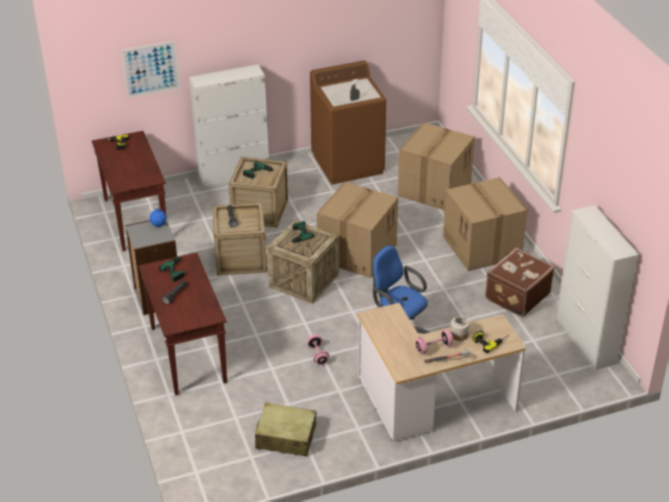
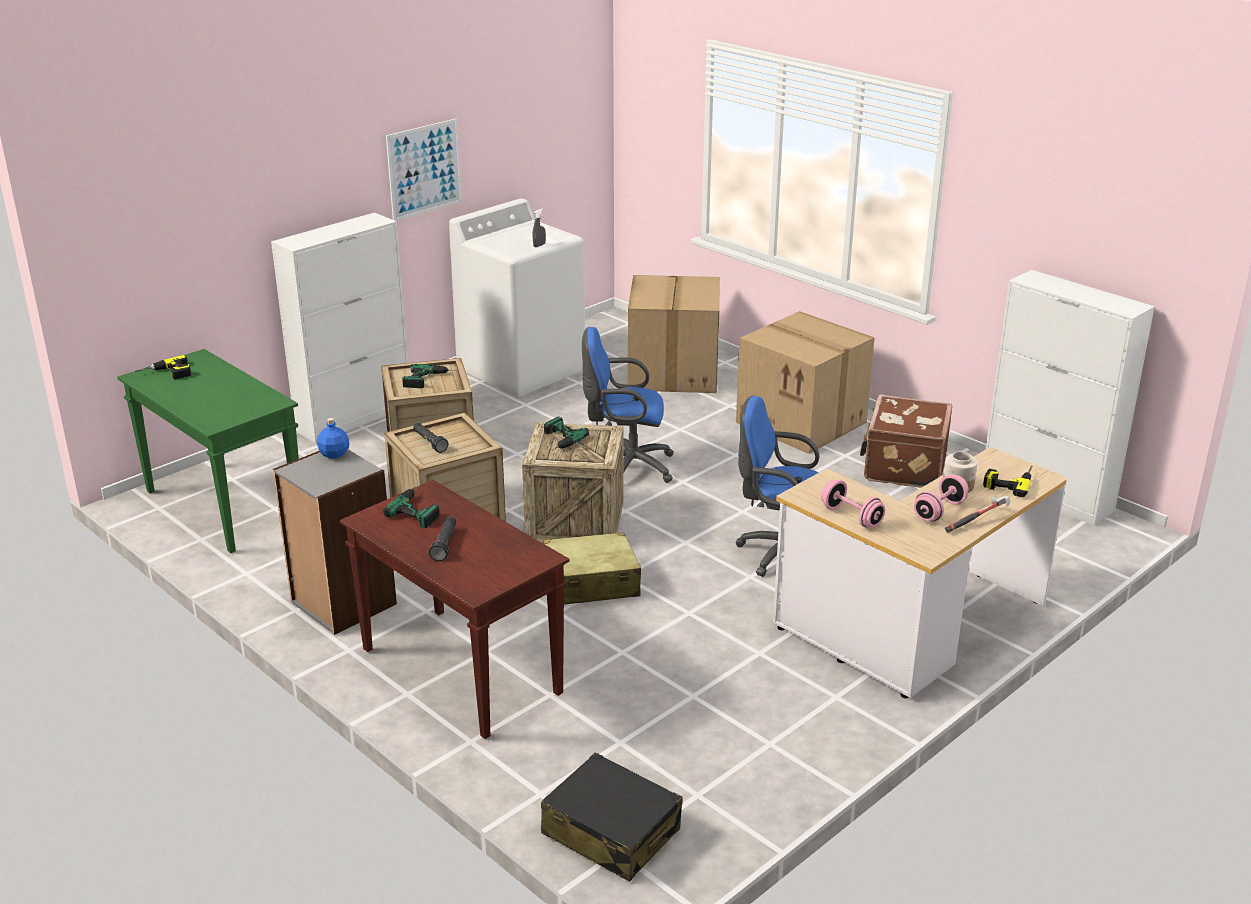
camera: 25 degrees left, 10 degrees down
(135, 220) = (222, 507): brown console table -> green console table
(150, 69) = (207, 231): picture -> picture (424, 169)
(199, 462) = (611, 832): none -> black suitcase
(286, 437) = (730, 745): beige suitcase -> beige suitcase (590, 583)
(318, 355) = (682, 613): pink dumbbell -> pink dumbbell (851, 517)
(348, 163) = (522, 369): brown washing machine -> white washing machine
(357, 251) = (626, 467): cardboard box -> blue office chair

